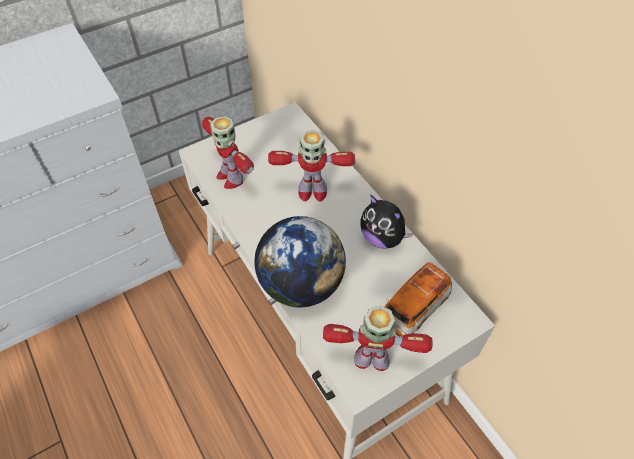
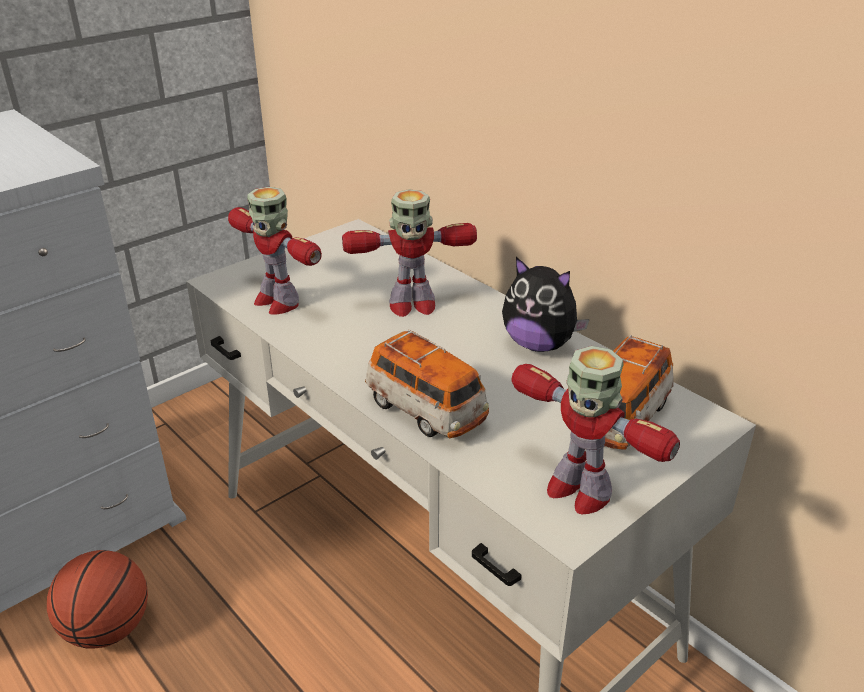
camera: 10 degrees left, 20 degrees down
(135, 331) = (108, 629): none -> basketball
(301, 284) = (426, 411): globe -> toy car
(372, 359) = (577, 490): toy robot -> toy robot turned 135 degrees counterclockwise

